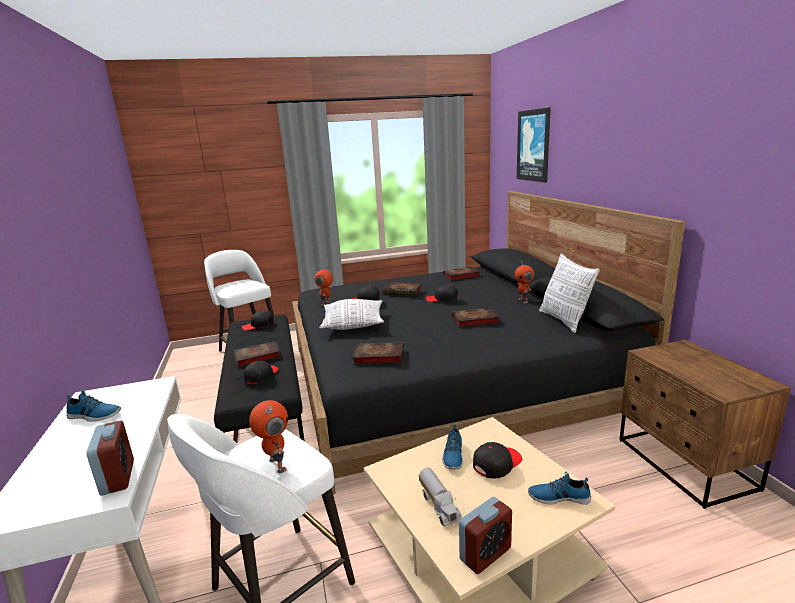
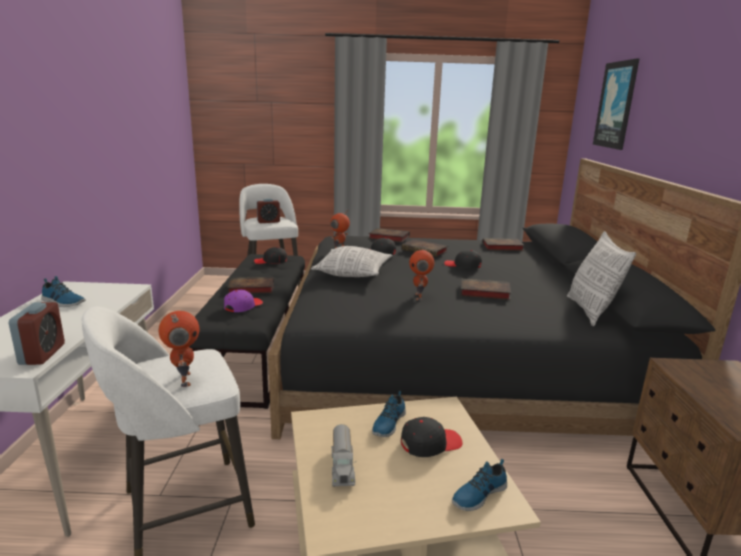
camera: 15 degrees right, 0 degrees up
(261, 376) = (243, 306): black cap -> purple cap
(377, 357) = (354, 307): book -> book (388, 237)
(485, 554) = (359, 526): alarm clock -> alarm clock (268, 222)
(523, 300) = (556, 283): toy robot -> toy robot (419, 297)
(558, 496) = (478, 494): shoe -> shoe turned 60 degrees counterclockwise

